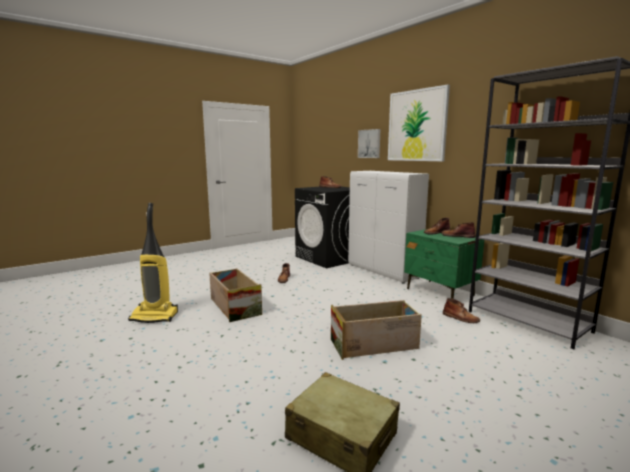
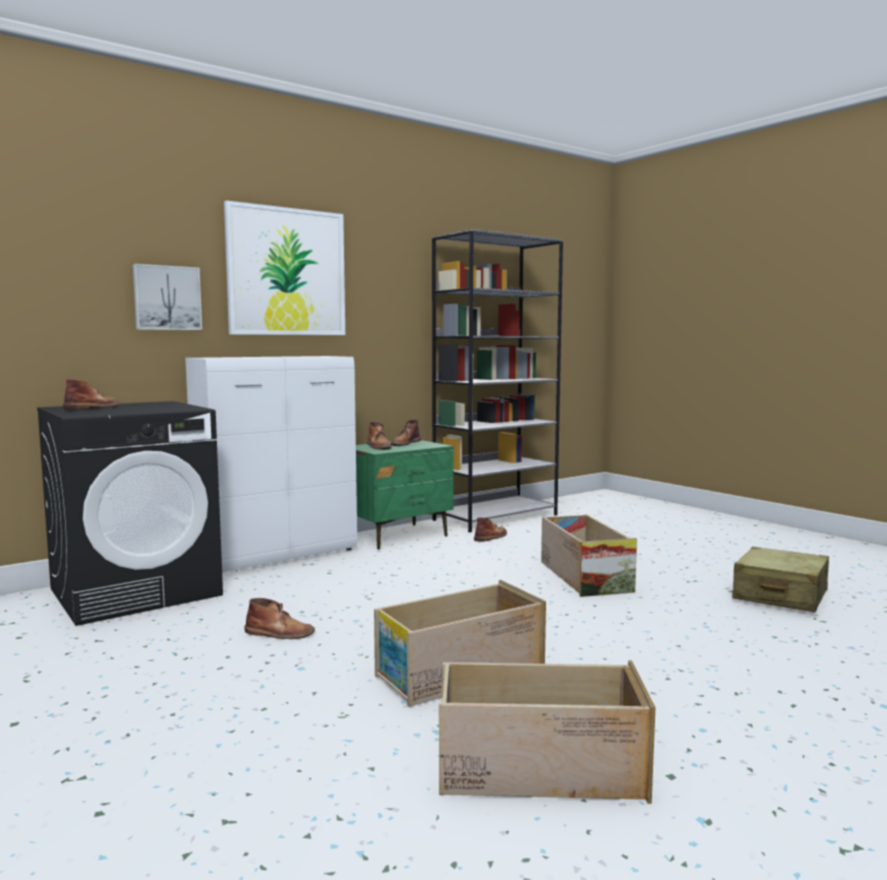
camera: 90 degrees left, 5 degrees down
(155, 316) = (537, 770): vacuum cleaner -> crate

